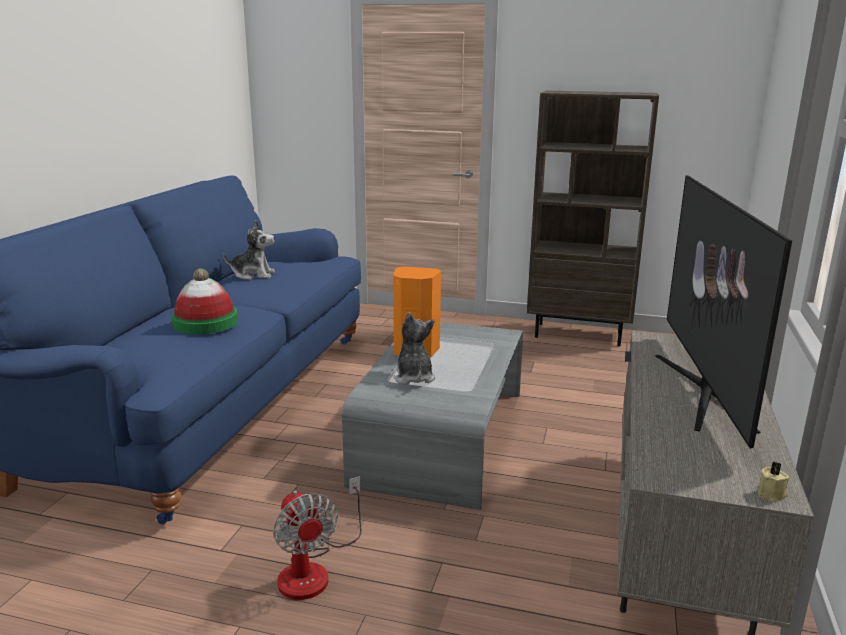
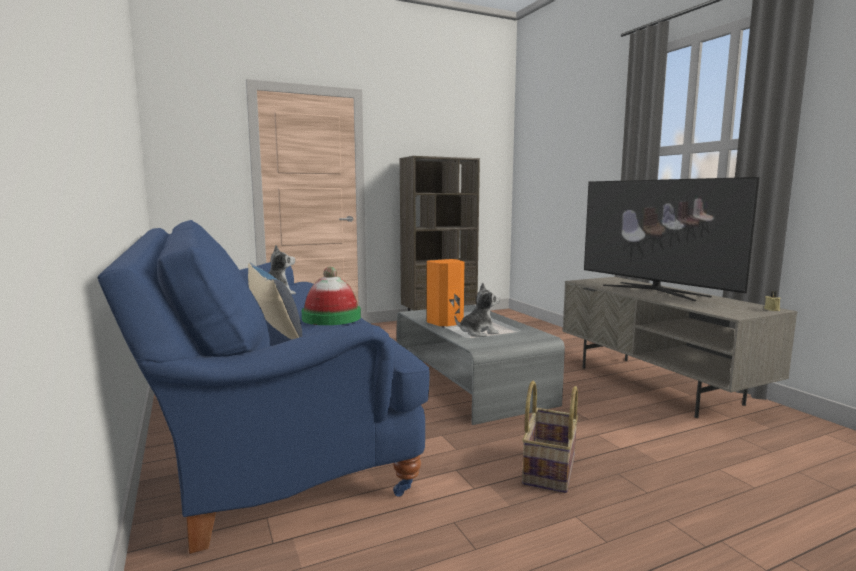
camera: 40 degrees left, 10 degrees down
(146, 326) = (275, 332): none -> pillow
(313, 569) = (548, 468): fan -> basket
(413, 377) = (478, 333): plush toy -> plush toy turned 120 degrees clockwise

